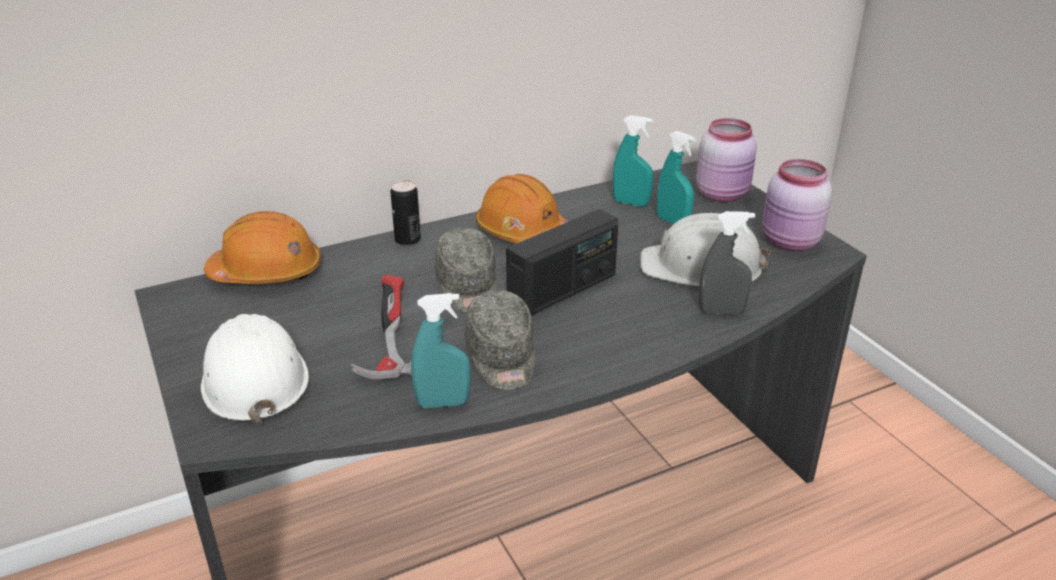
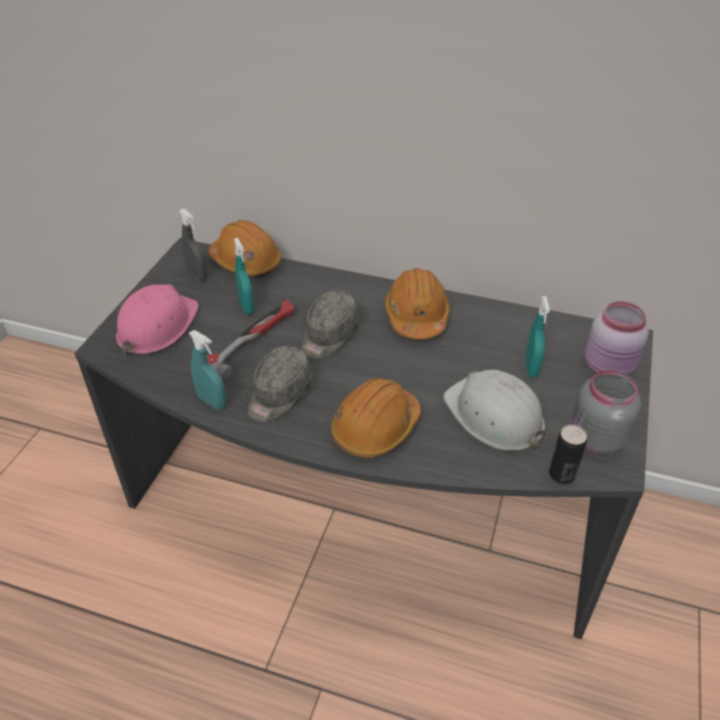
camera: 45 degrees right, 10 degrees up
(254, 379) = (157, 326): white hard hat -> pink hard hat
(407, 240) = (343, 282): can -> can (562, 474)
(563, 290) = (377, 374): radio -> none
(631, 203) = (525, 335): turquoise spray bottle -> turquoise spray bottle (246, 307)
(631, 329) = (375, 428): none -> orange hard hat
(721, 311) = (452, 457): grey spray bottle -> grey spray bottle (197, 275)
(790, 242) = (595, 440): pink jar -> grey jar

